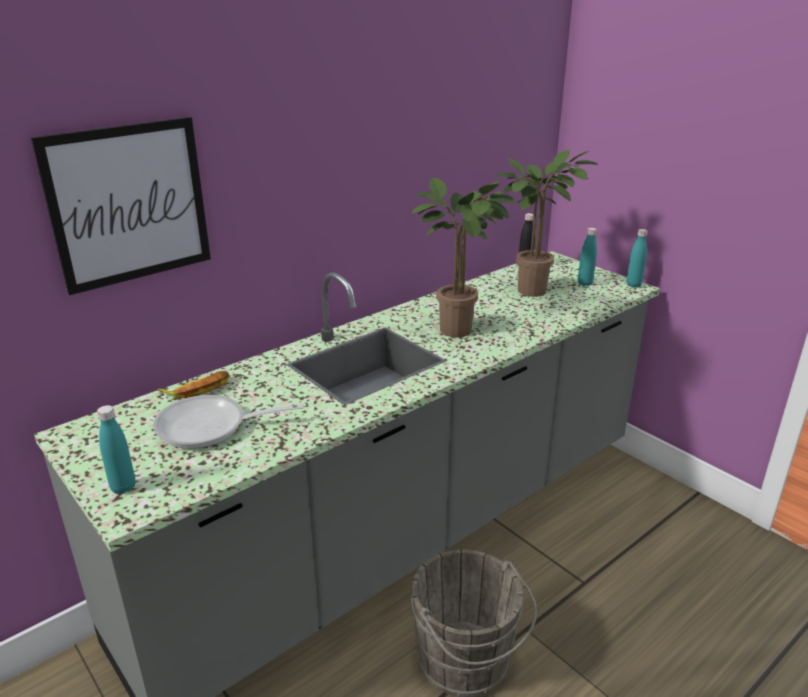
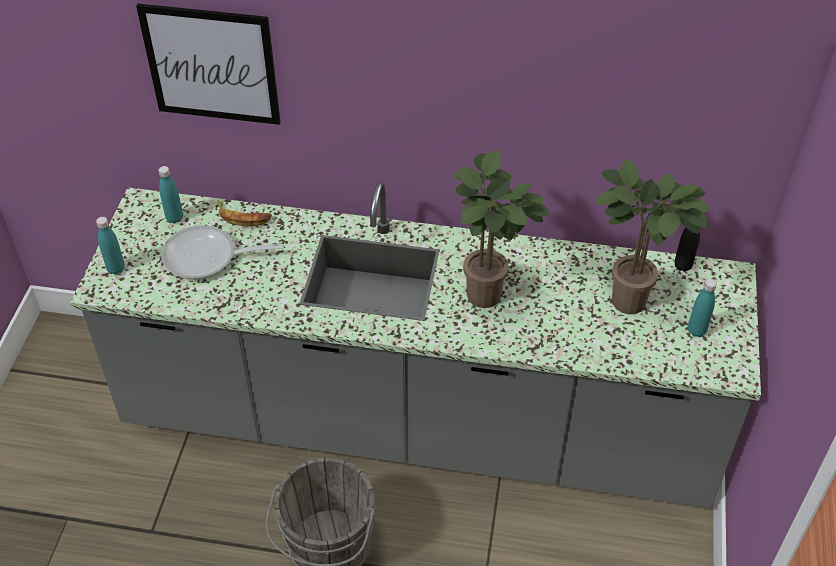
camera: 50 degrees right, 20 degrees up
(210, 427) = (207, 258): frying pan -> frying pan turned 45 degrees counterclockwise
(633, 285) = (741, 370): turquoise bottle -> turquoise bottle (174, 218)

